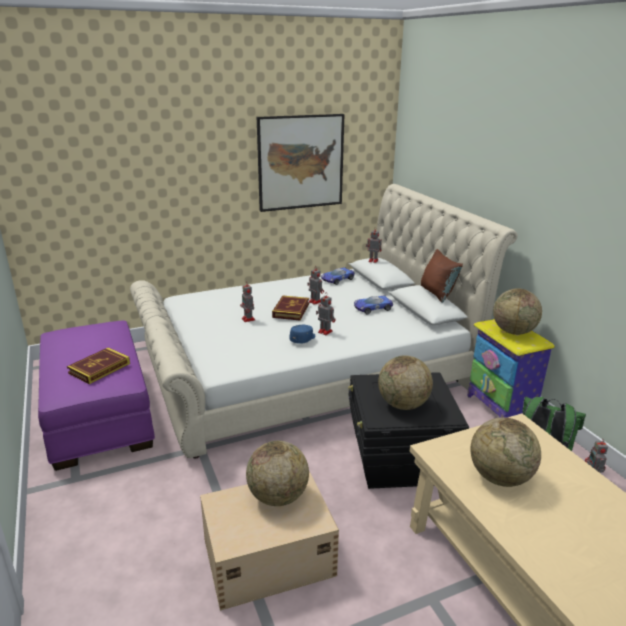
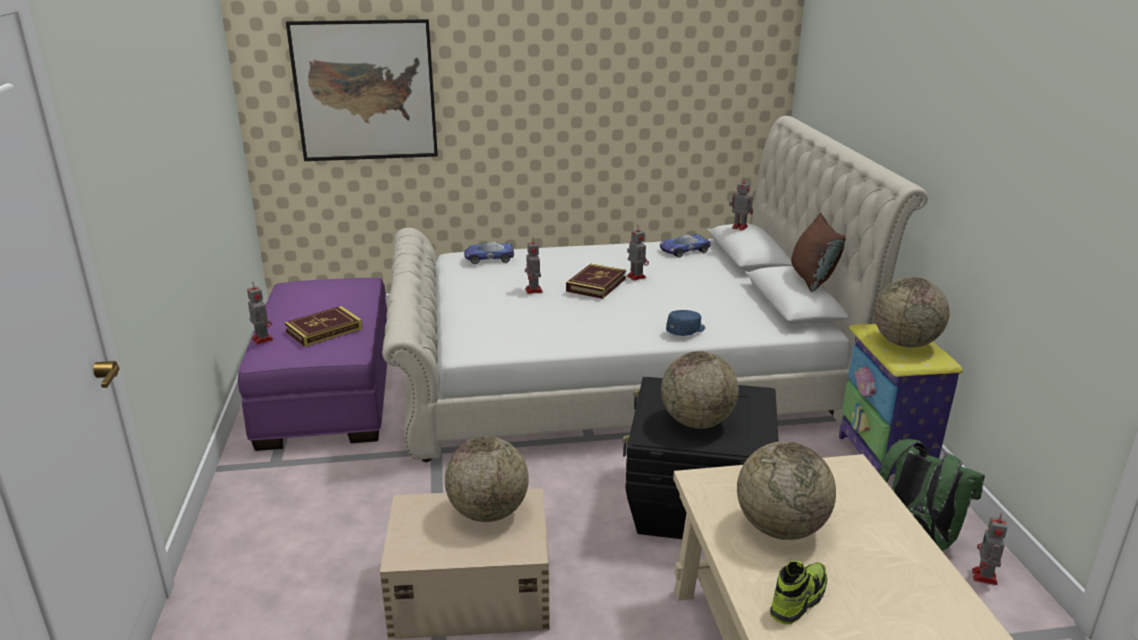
camera: 15 degrees right, 0 degrees up
(300, 162) = (647, 78): picture -> picture (365, 91)
(303, 339) = (595, 323): blue cap -> blue cap (686, 331)
(324, 331) = (630, 316): toy robot -> toy robot (262, 339)
(372, 308) = (714, 293): toy car -> toy car (489, 258)
(538, 530) = (798, 599): none -> shoe

